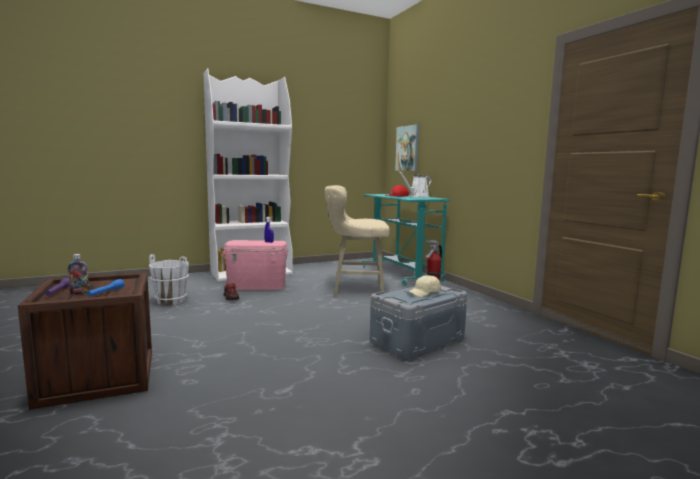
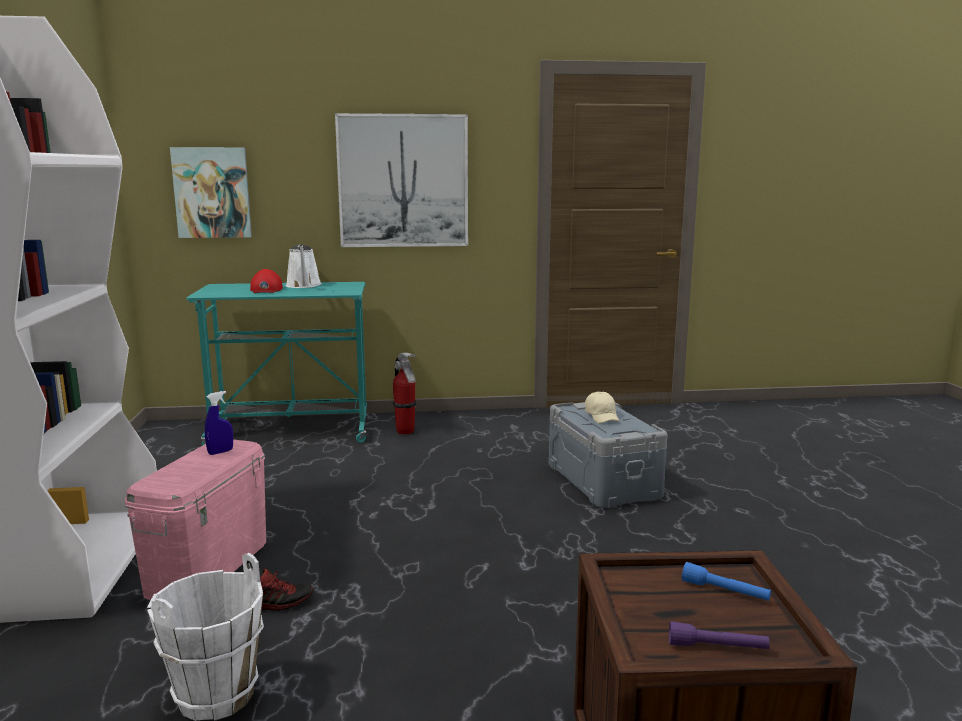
camera: 70 degrees left, 5 degrees up
(79, 293) = (727, 620): bottle -> none
(355, 288) = (339, 477): beige stool -> none
(474, 137) = (403, 181): none -> picture

